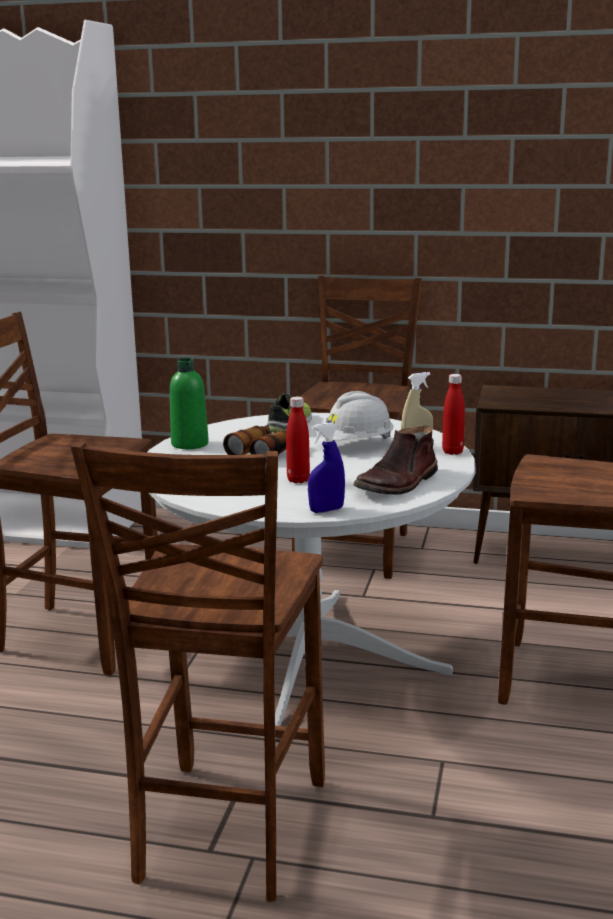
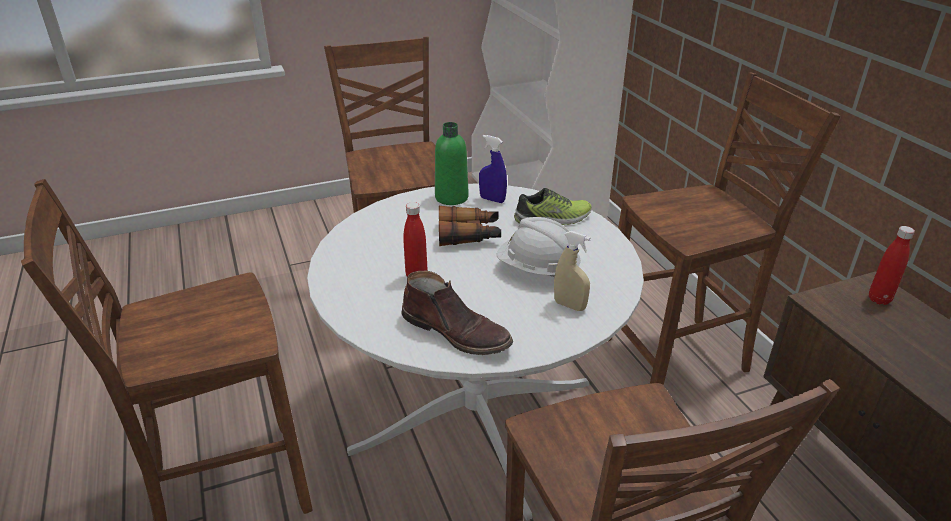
camera: 55 degrees right, 15 degrees up
(326, 510) = (356, 318): blue spray bottle -> blue spray bottle (492, 199)
(398, 484) = (457, 332): brown boot -> brown boot turned 150 degrees counterclockwise
(452, 452) = (582, 331): red bottle -> red bottle (879, 299)

